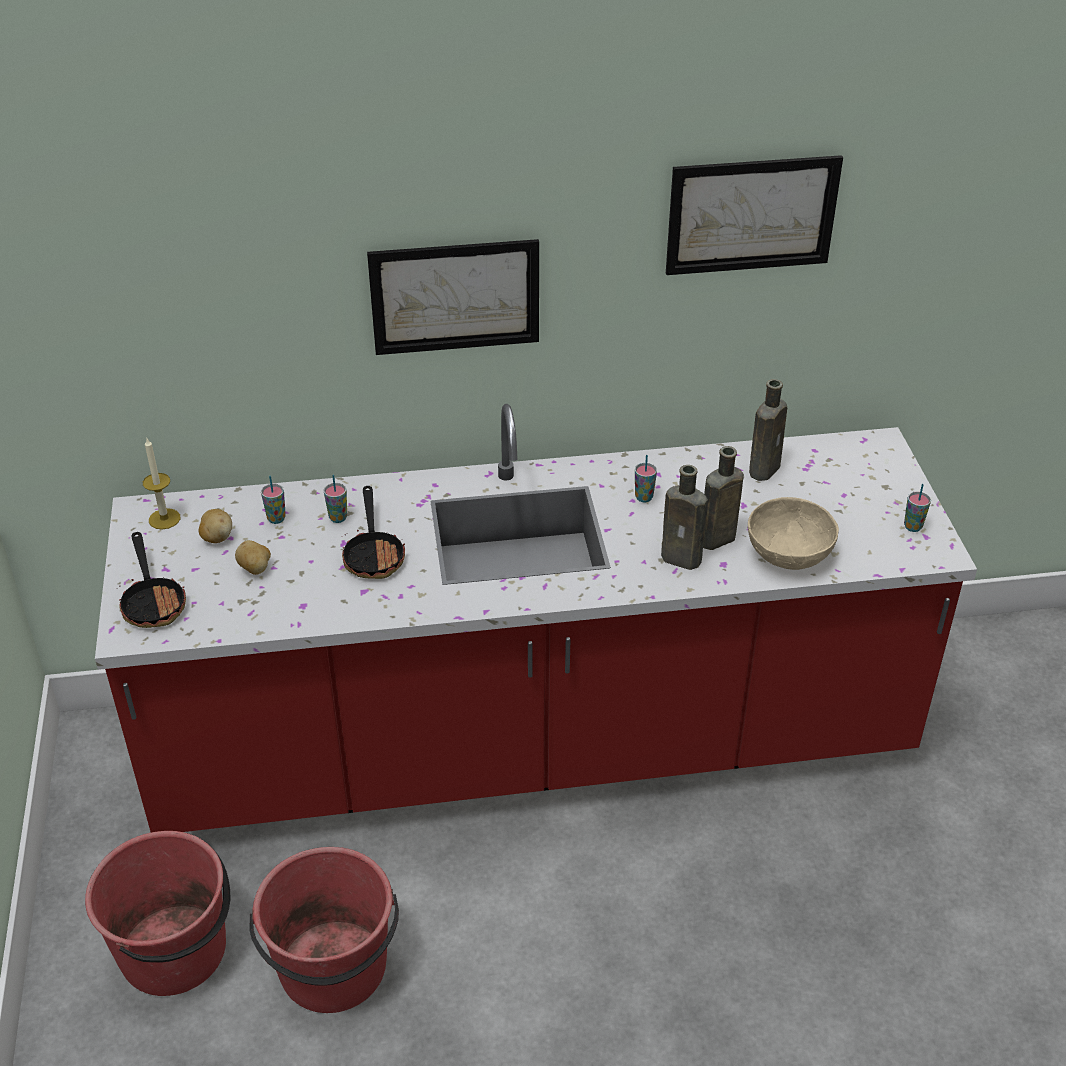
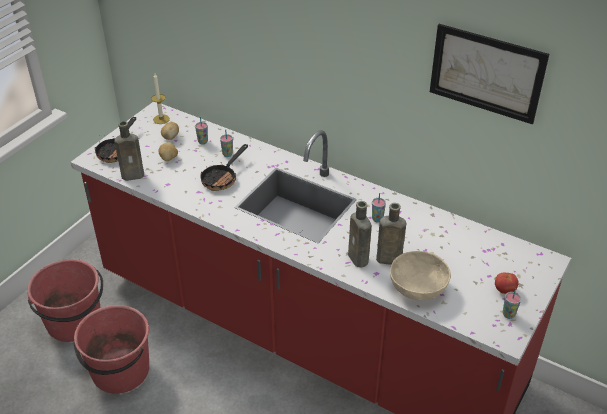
camera: 40 degrees right, 0 degrees up
(455, 296) = (314, 59): picture -> none
(765, 468) = (461, 238): brown bottle -> brown bottle (134, 175)
(877, 502) = (504, 290): none -> tomato

